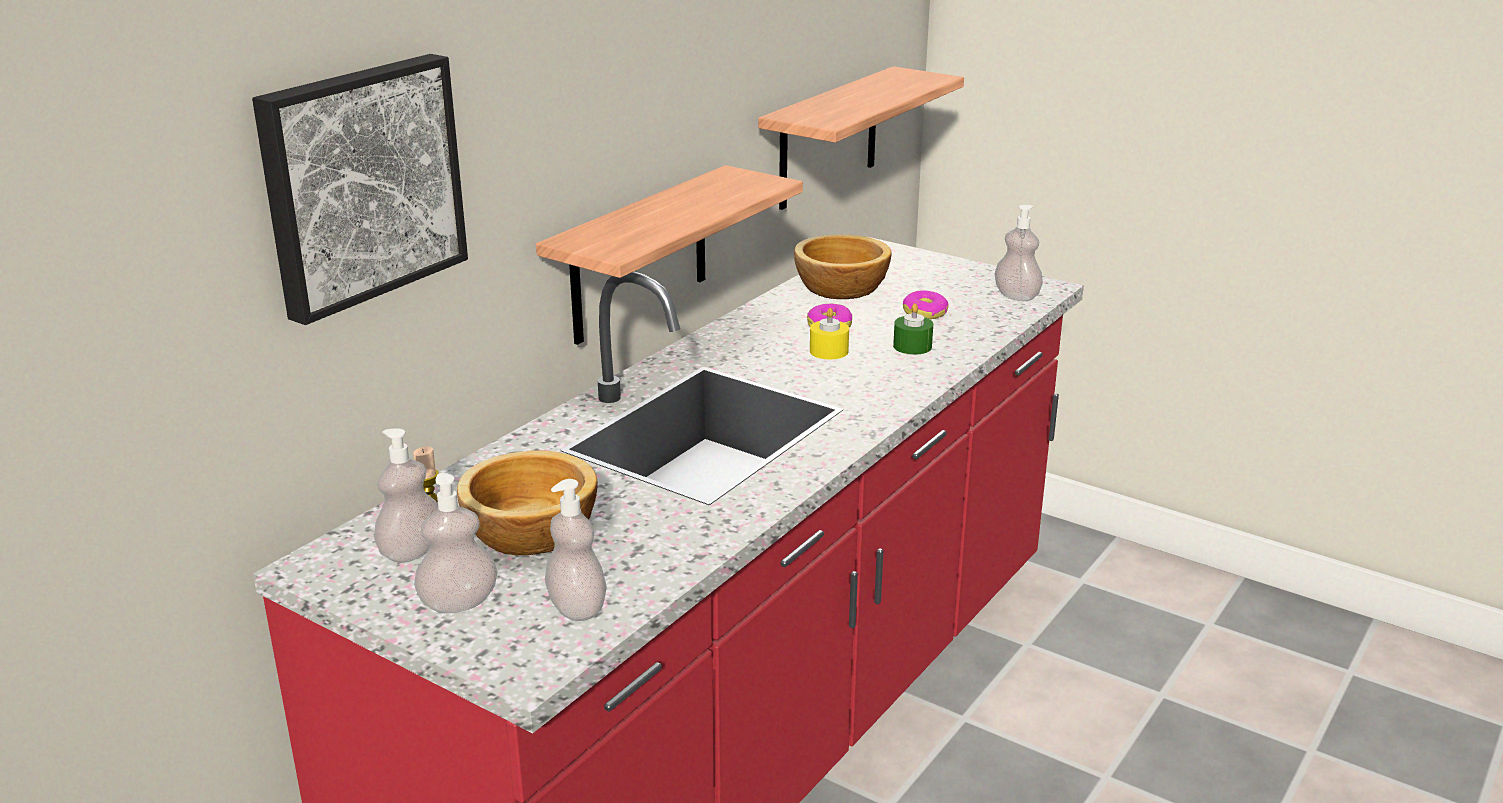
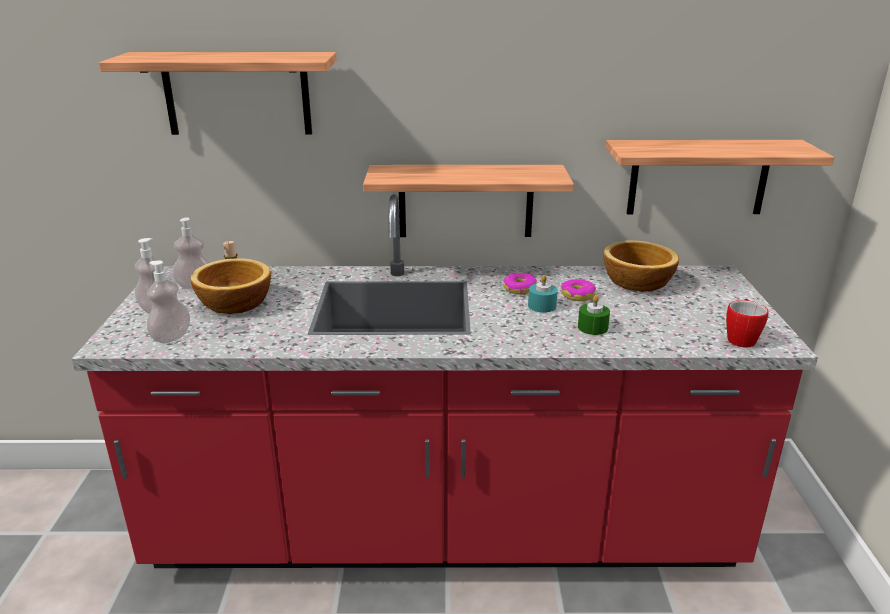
camera: 55 degrees right, 0 degrees up
(360, 183) = (237, 93): picture -> shelf
(829, 351) = (542, 306): yellow candle -> turquoise candle
(925, 312) = (651, 316): donut -> donut (519, 289)
(1016, 296) = (741, 338): soap dispenser -> mug

